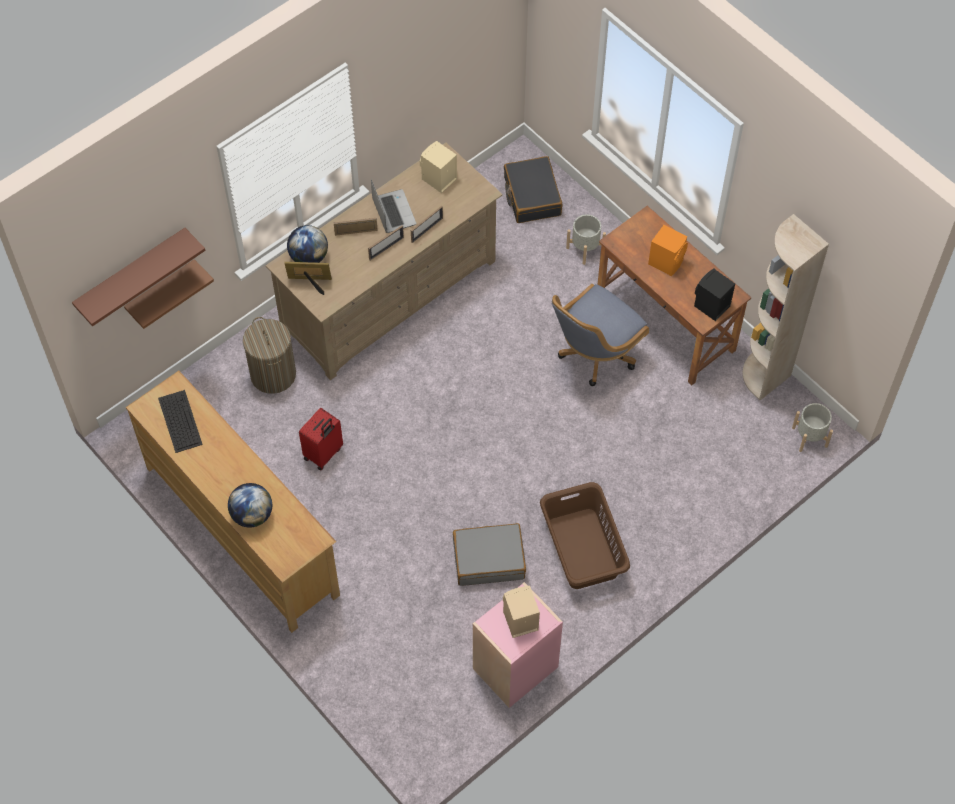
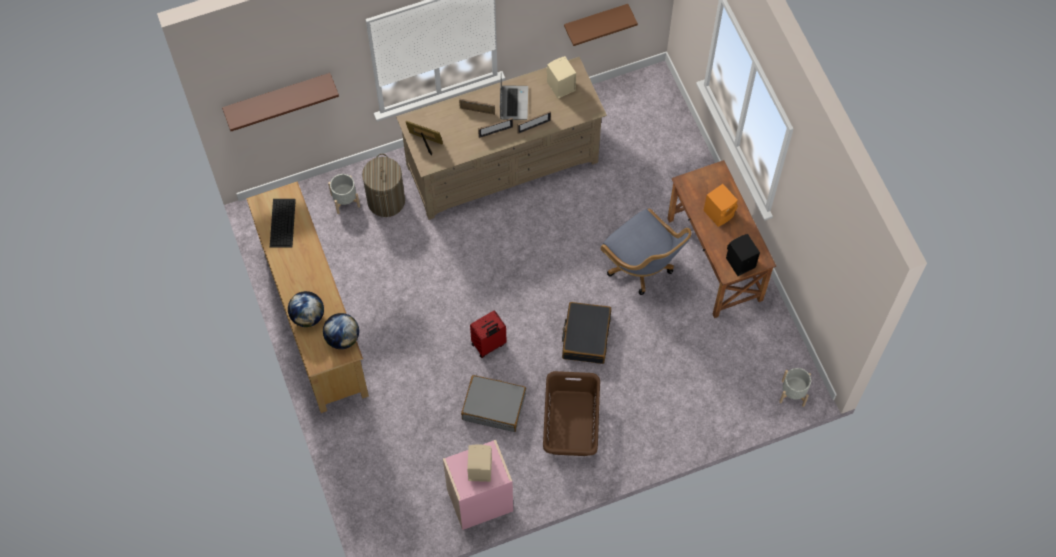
camera: 20 degrees right, 5 degrees up
(161, 291) = (304, 114): brown shelf -> brown shelf (595, 21)
(308, 257) = (432, 120): globe -> globe (342, 338)
(324, 454) = (400, 278): red suitcase -> red suitcase (489, 345)
(532, 196) = (650, 116): black suitcase -> black suitcase (586, 336)
(585, 249) = (675, 175): grey planter -> grey planter (345, 200)
(592, 358) = (643, 269): blue office chair -> blue office chair turned 105 degrees counterclockwise
(761, 377) = (774, 330): beige bookcase -> none

